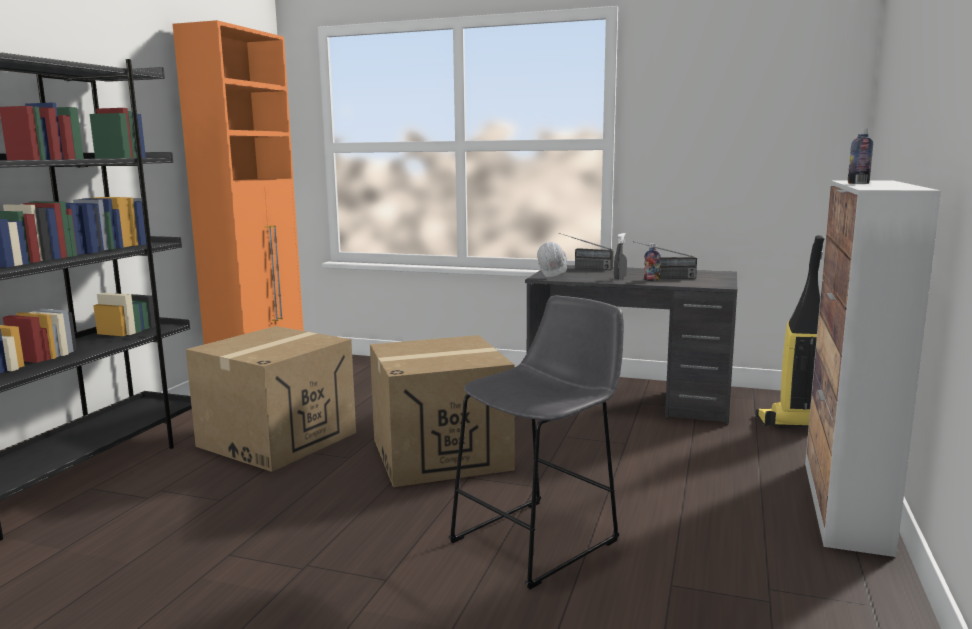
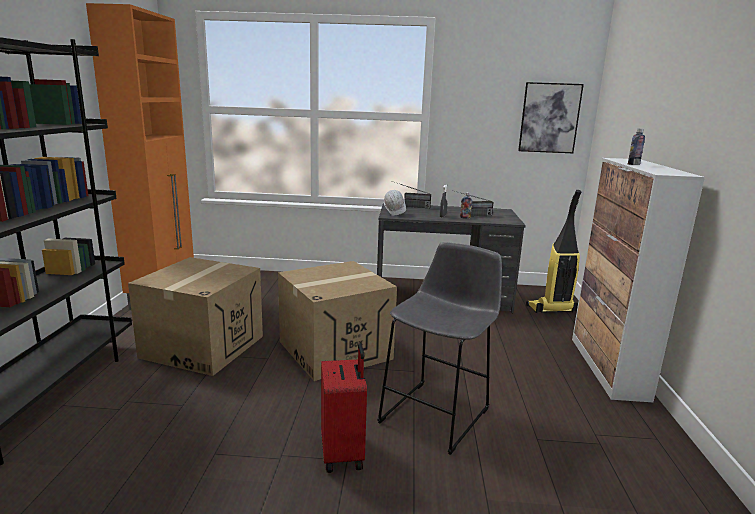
camera: 15 degrees left, 5 degrees up
(385, 572) = (343, 453): none -> red suitcase
(794, 135) = (549, 118): none -> picture

